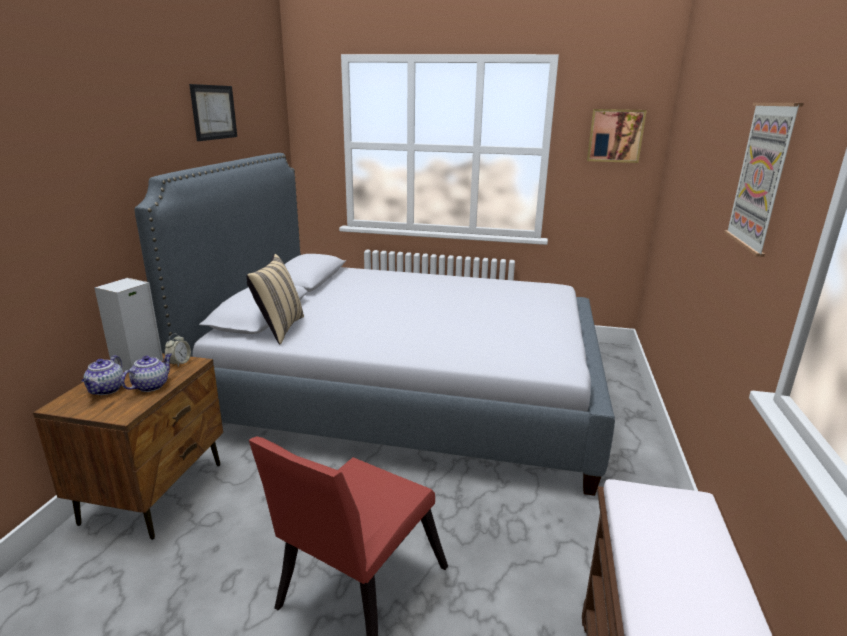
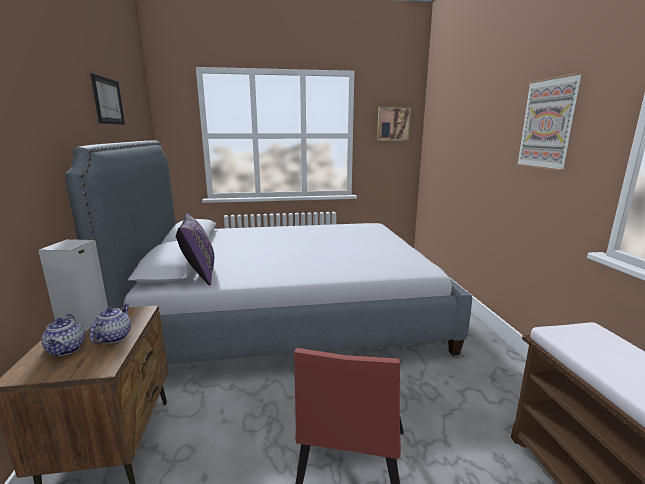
camera: 20 degrees left, 5 degrees down
(179, 363) = (128, 313): alarm clock -> none
(279, 329) = (199, 275): beige pillow -> purple pillow

